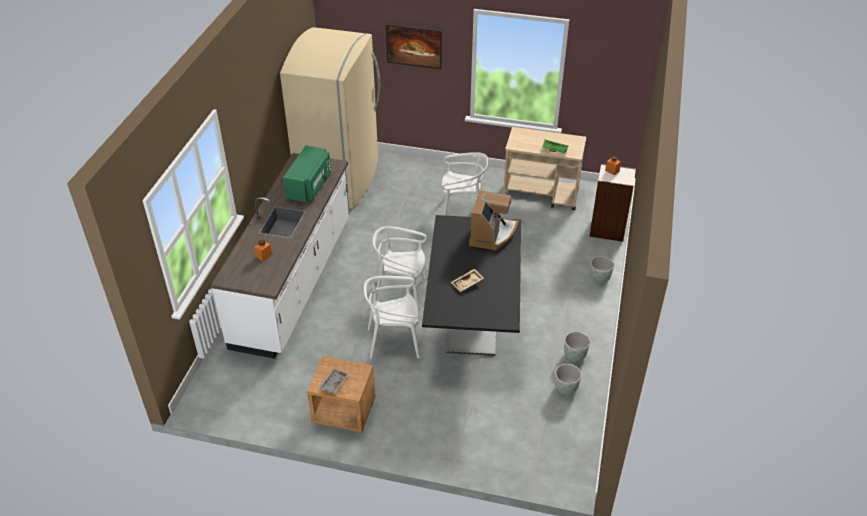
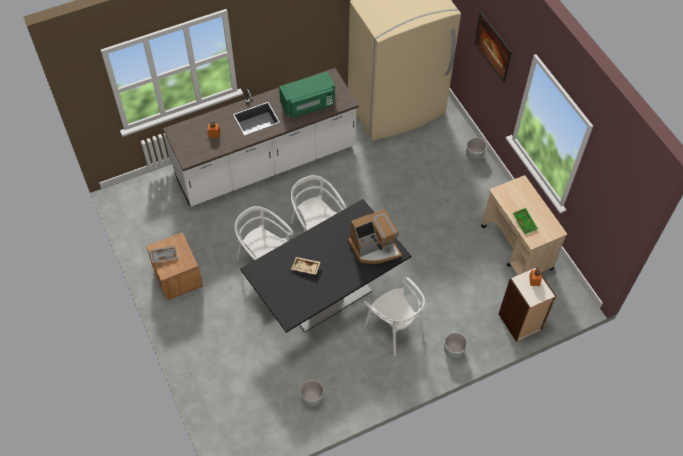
camera: 50 degrees right, 15 degrees up
(462, 212) = (439, 209): white chair -> white chair (394, 329)
(575, 355) = (351, 384): grey planter -> grey planter (474, 156)

